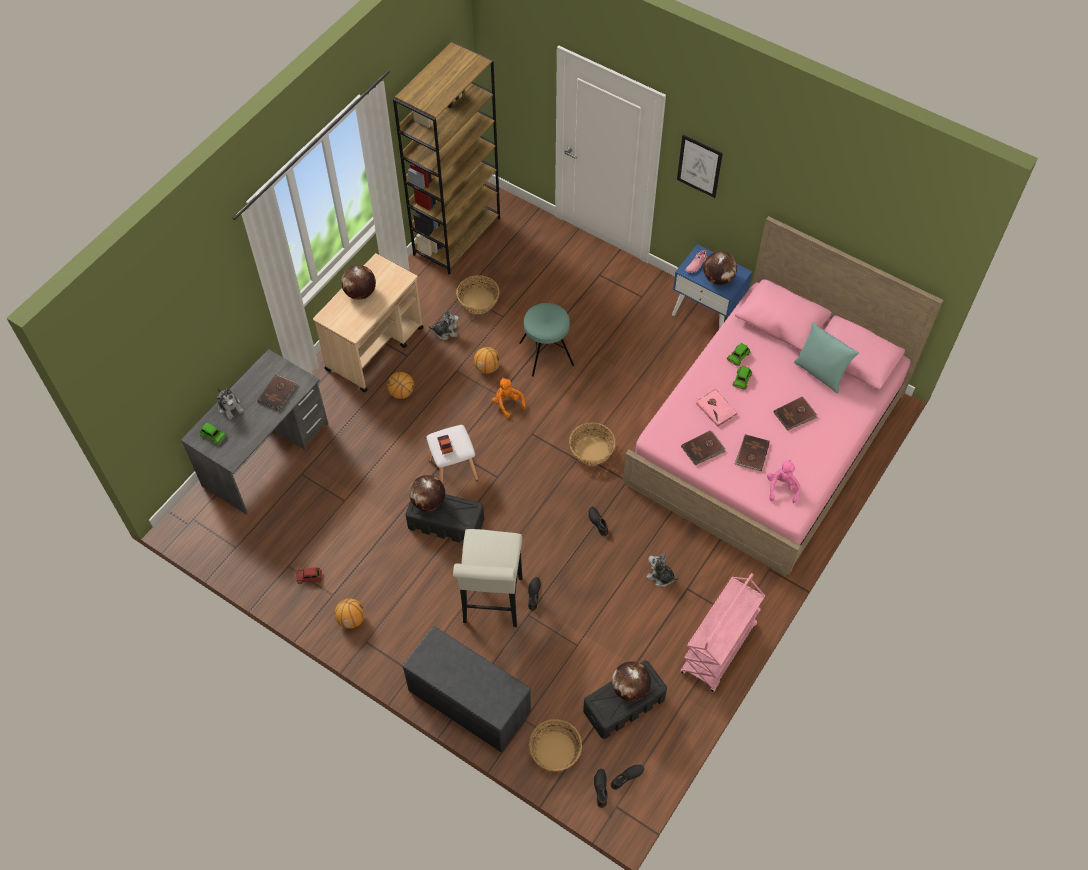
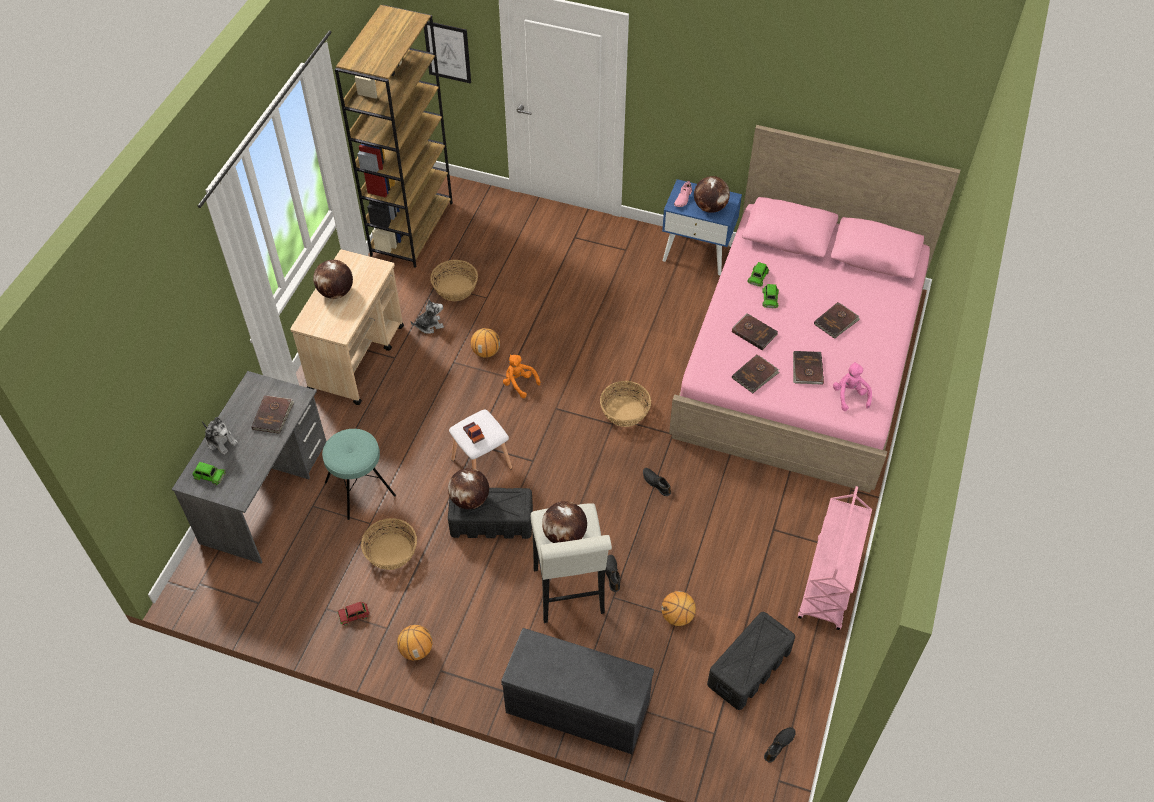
camera: 15 degrees left, 5 degrees down
(401, 393) = (400, 397): basketball -> basketball (677, 616)
(546, 354) = (545, 325): turquoise stool -> turquoise stool (360, 488)
(554, 750) = (690, 737): basket -> basket (390, 552)
(601, 789) = (755, 765): black shoe -> none
(630, 688) = (756, 645): globe -> globe (565, 535)
(660, 576) = (741, 523): plush toy -> none
(699, 166) = (673, 87): picture -> picture (447, 51)
(716, 408) = (754, 332): pink book -> brown book
(820, 373) = (846, 276): turquoise pillow -> none

